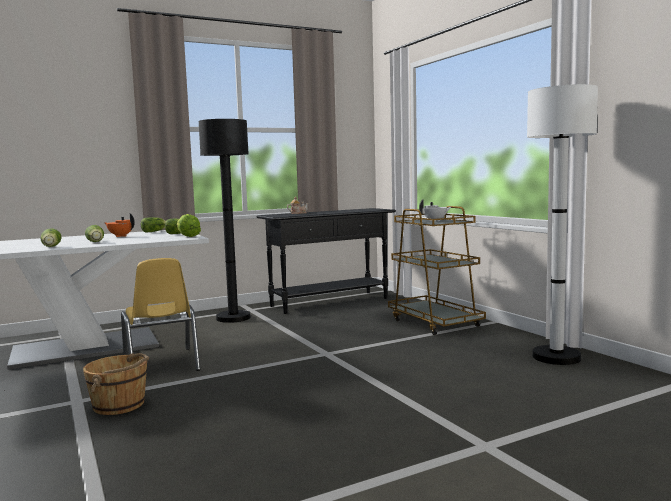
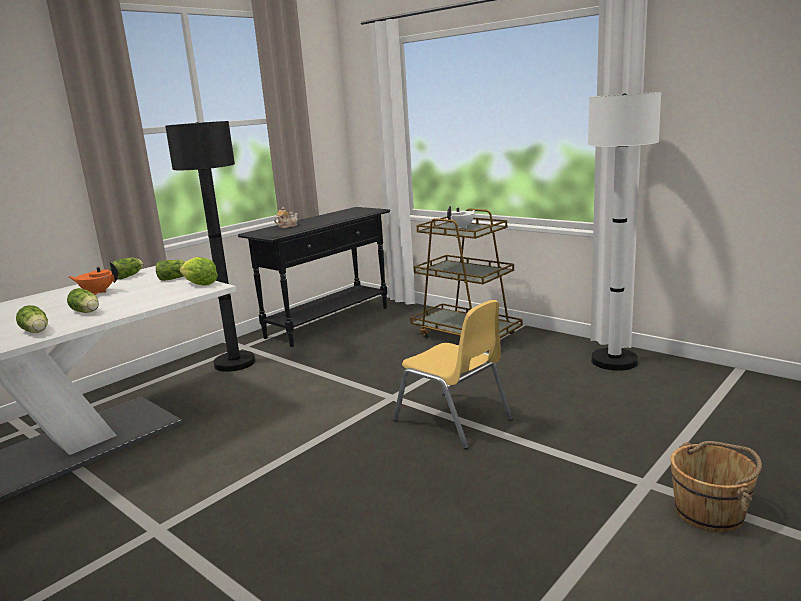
camera: 20 degrees left, 10 degrees up
(120, 405) = (221, 522): brown bucket -> brown bucket (710, 512)
(161, 364) = (212, 450): yellow chair -> yellow chair (453, 420)

